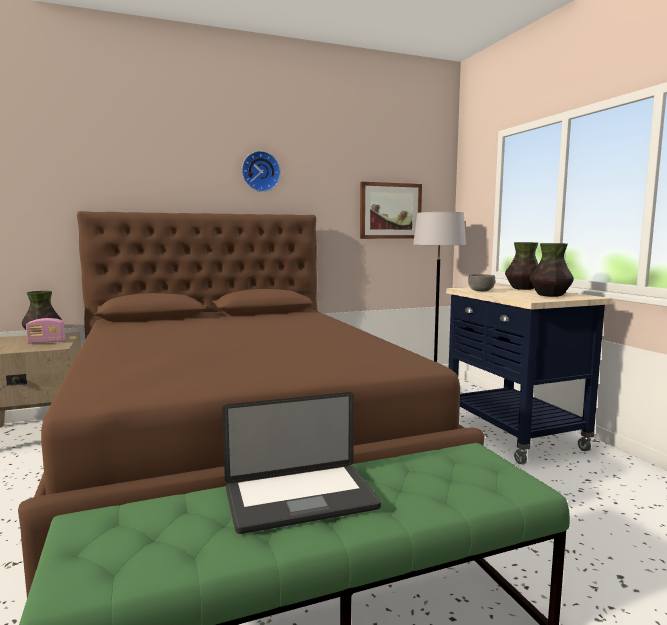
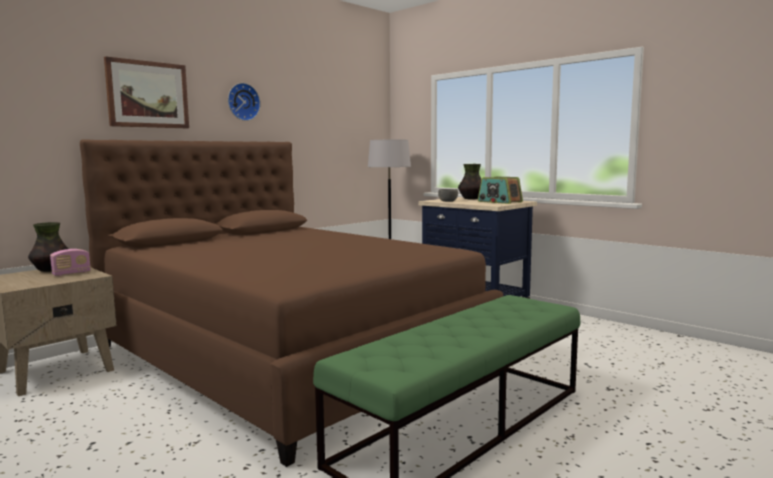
camera: 25 degrees left, 0 degrees up
(301, 499) = (454, 329): laptop -> none
(390, 211) = (344, 138): picture -> picture (147, 94)
(550, 295) = (499, 202): vase -> radio

